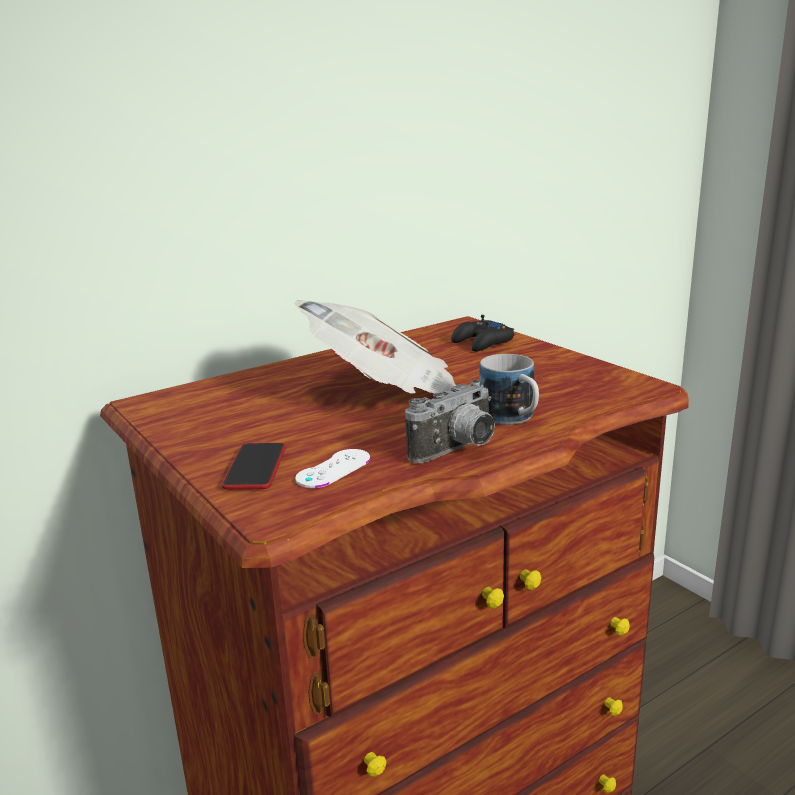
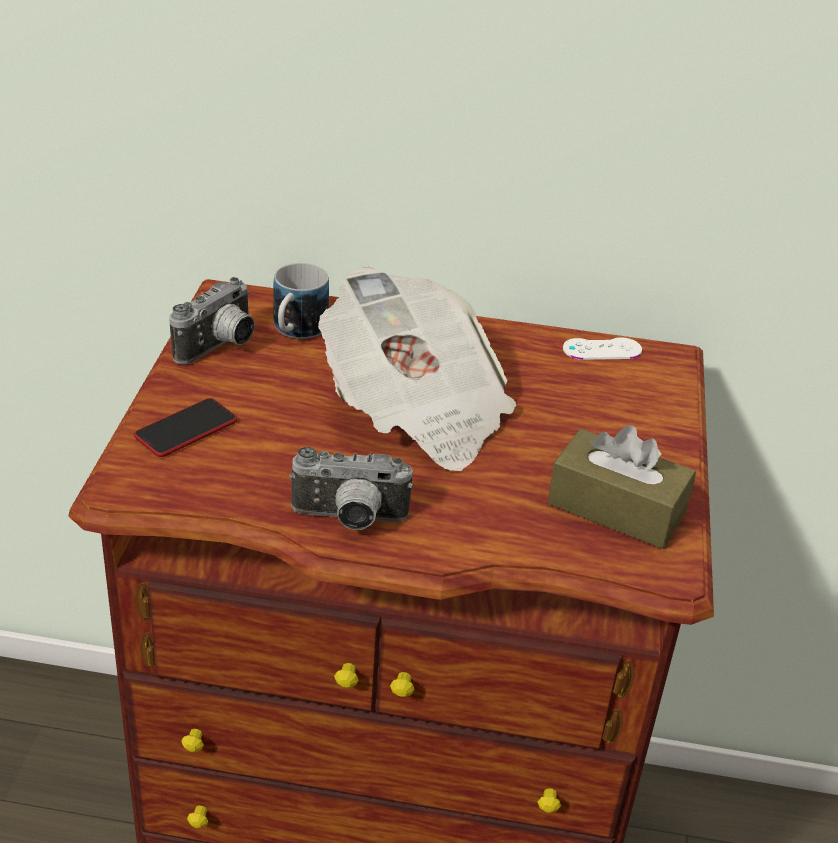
camera: 40 degrees right, 15 degrees up
(193, 423) = (221, 347): none -> camera
(333, 469) = (231, 470): white game controller -> white game controller (602, 349)
(482, 343) = (627, 398): black game controller -> none
(513, 419) = (458, 518): mug -> mug (296, 331)
(573, 378) = (616, 508): none -> brown tissue box

